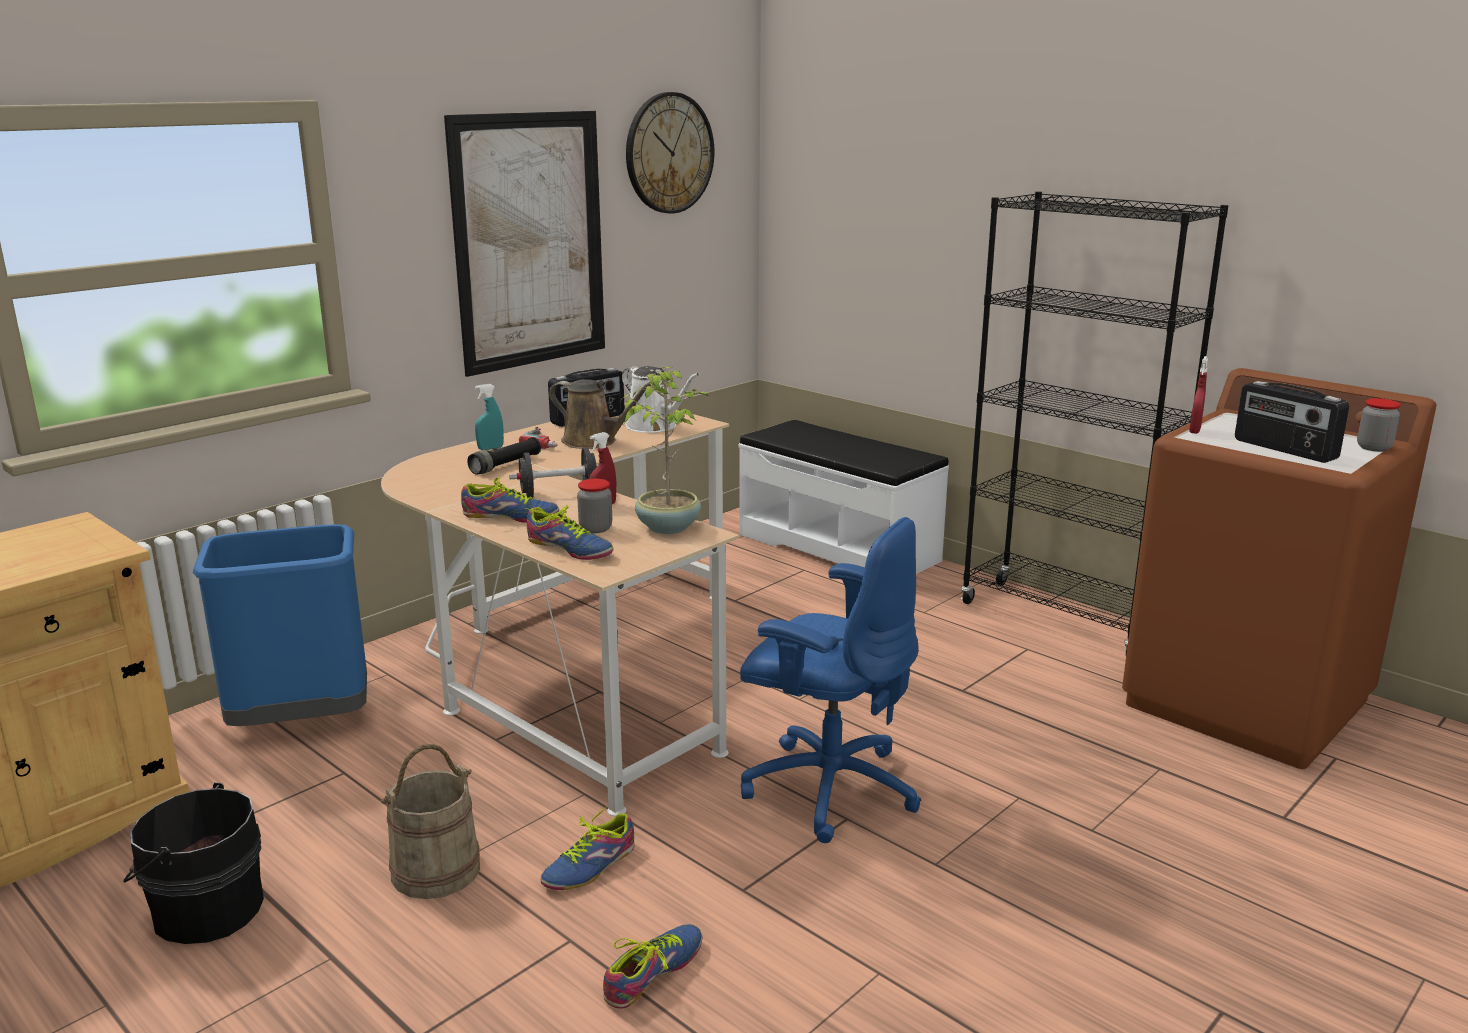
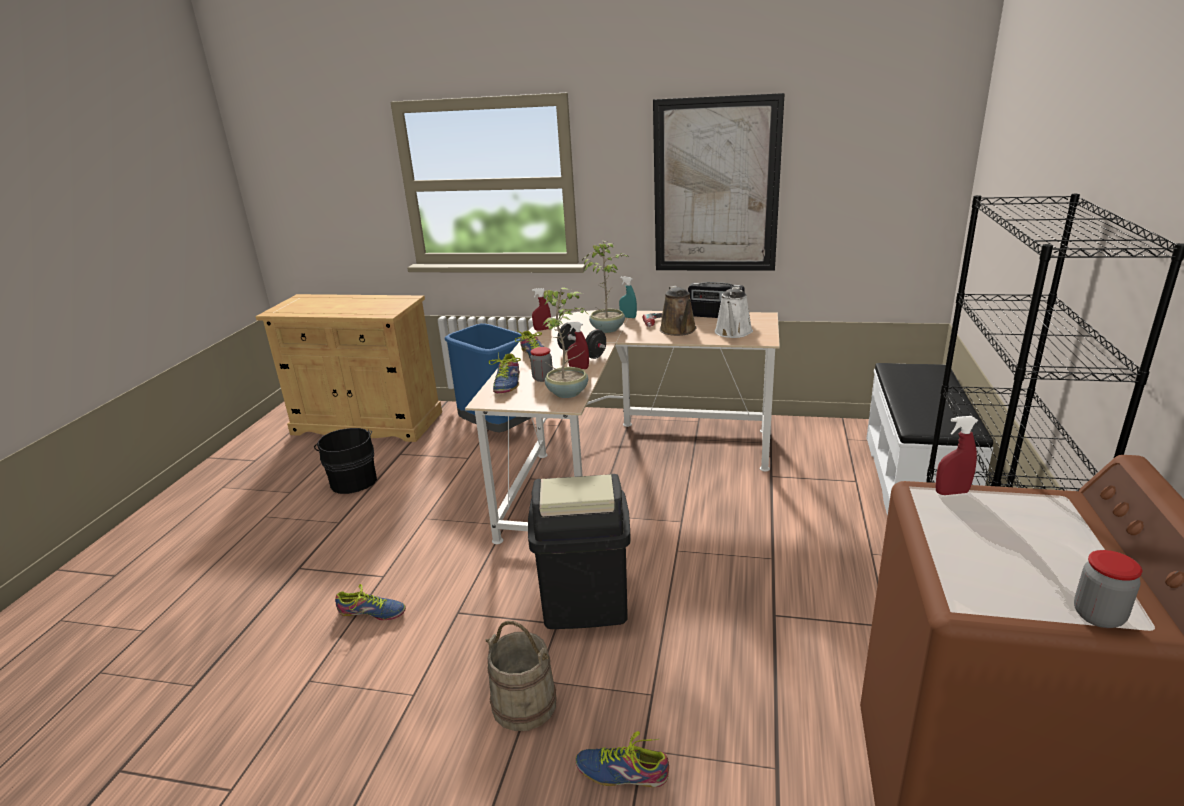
camera: 60 degrees right, 5 degrees up
(418, 493) = (542, 329): none -> red spray bottle
(436, 870) = (412, 516): beige bucket -> beige bucket (524, 703)
(506, 465) = (608, 329): black flashlight -> potted plant
(590, 866) = (444, 555): shoe -> shoe (622, 772)
(669, 153) = (862, 126): wall clock -> none
(828, 787) = (584, 602): blue office chair -> black trash can
(1284, 450) = (972, 554): radio -> none

